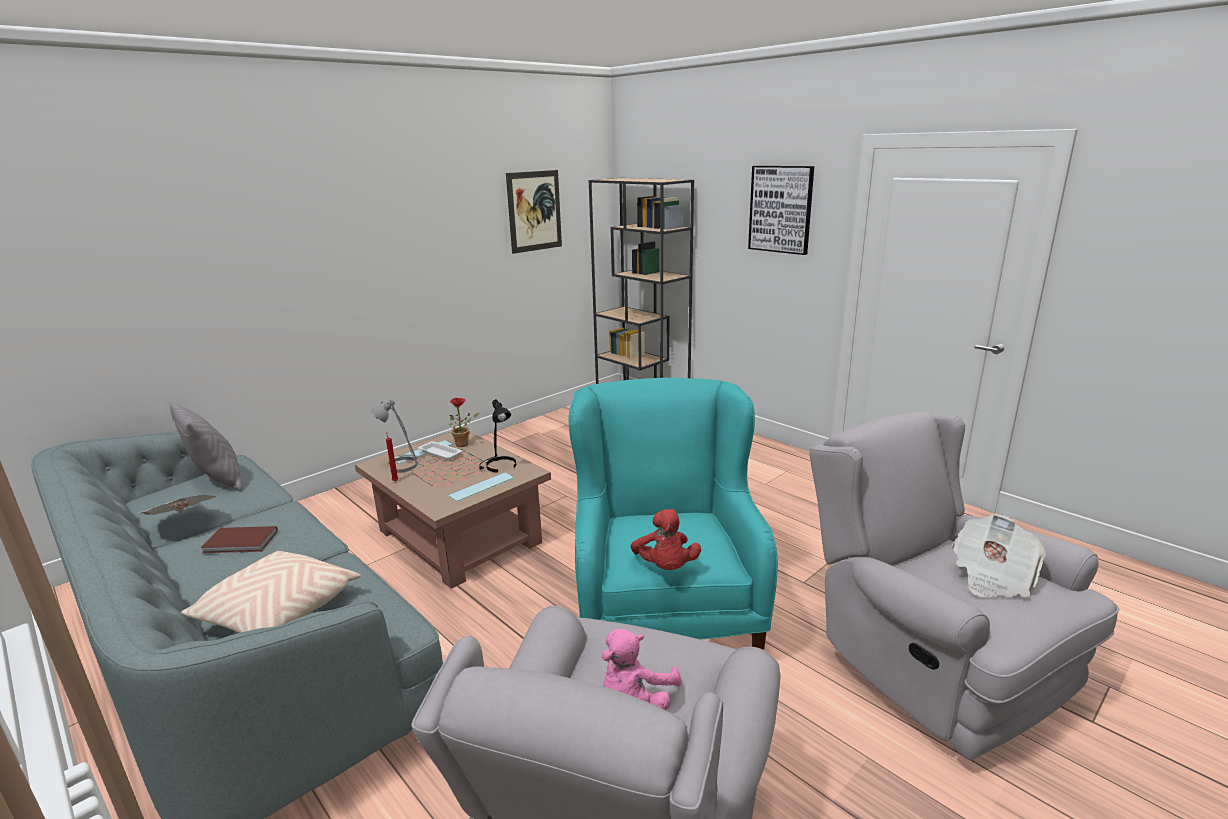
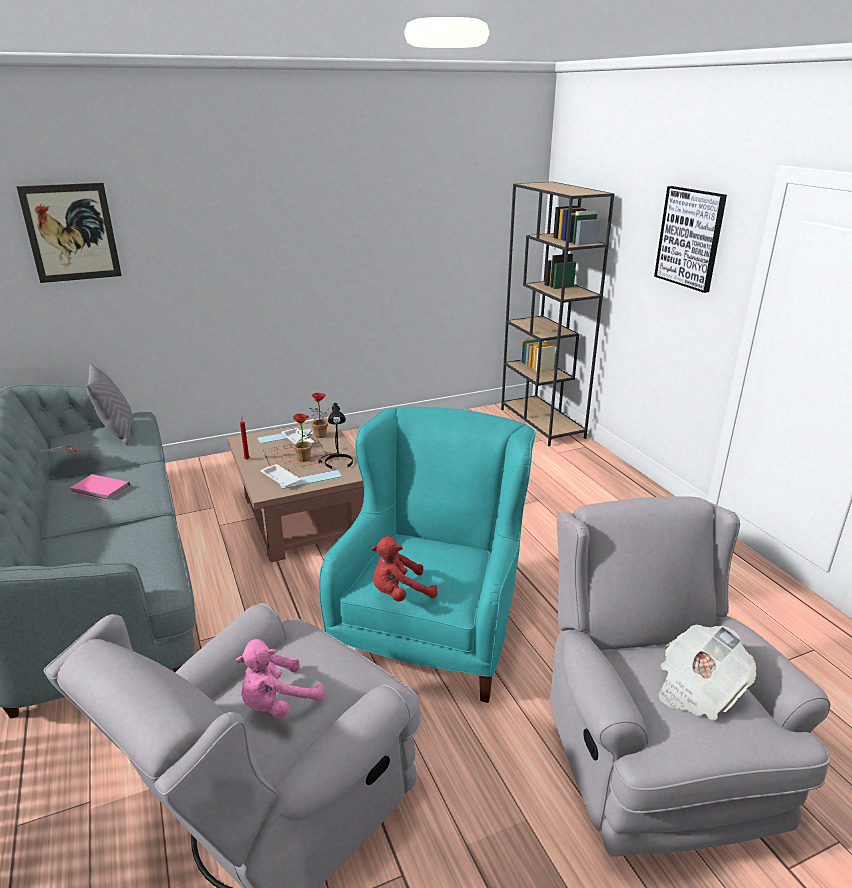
camera: 20 degrees right, 5 degrees up
(241, 542) = (100, 489): brown book -> pink book
(277, 613) = (89, 554): beige pillow -> none
(401, 465) = (261, 445): grey table lamp -> none
(448, 491) = (280, 478): none -> white tray
(462, 469) = (305, 459): none -> potted plant
(534, 211) = (451, 213): picture -> picture (71, 233)
(665, 567) = (400, 593): red plush toy -> red plush toy turned 60 degrees clockwise

